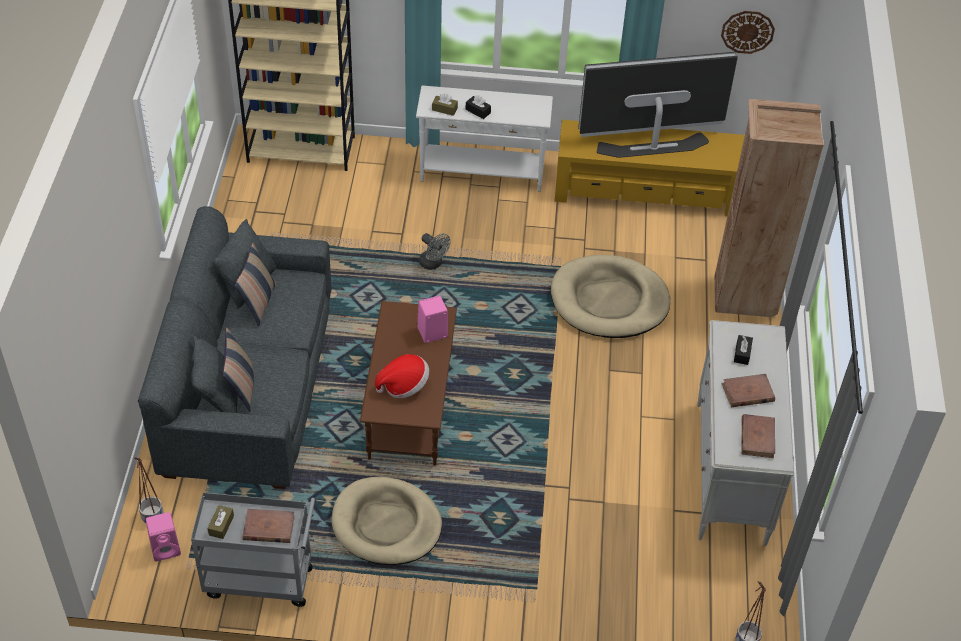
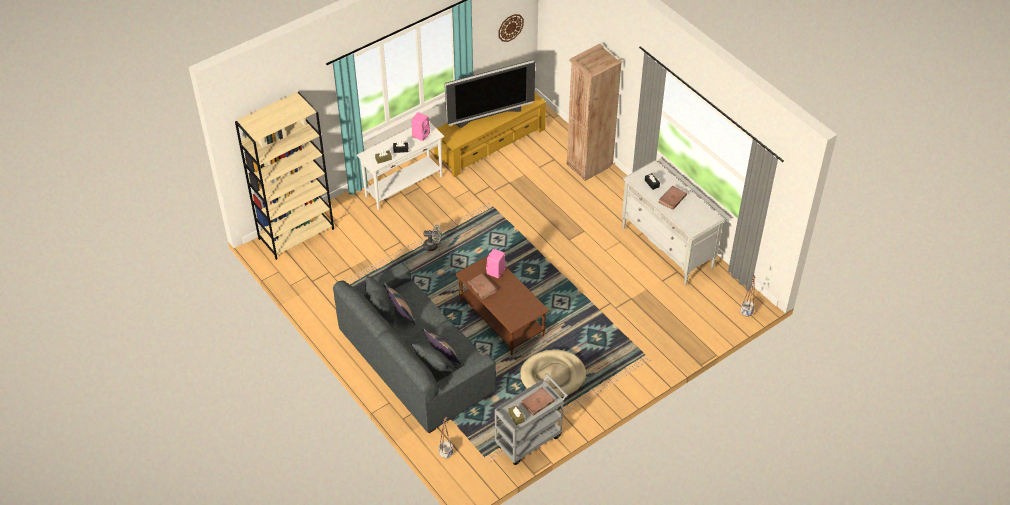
camera: 40 degrees left, 0 degrees up
(166, 548) = (469, 461): pink speaker -> pink speaker (421, 134)
(404, 385) = (512, 303): hat -> none
(609, 301) = (533, 208): beige dog bed -> none
(651, 144) = (489, 115): television -> television turned 150 degrees counterclockwise
(757, 437) = (696, 215): brown book -> brown book (481, 287)

